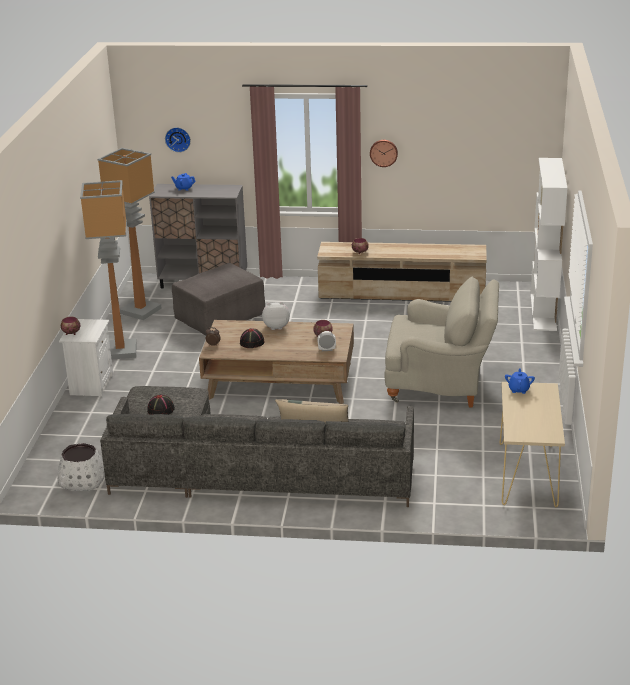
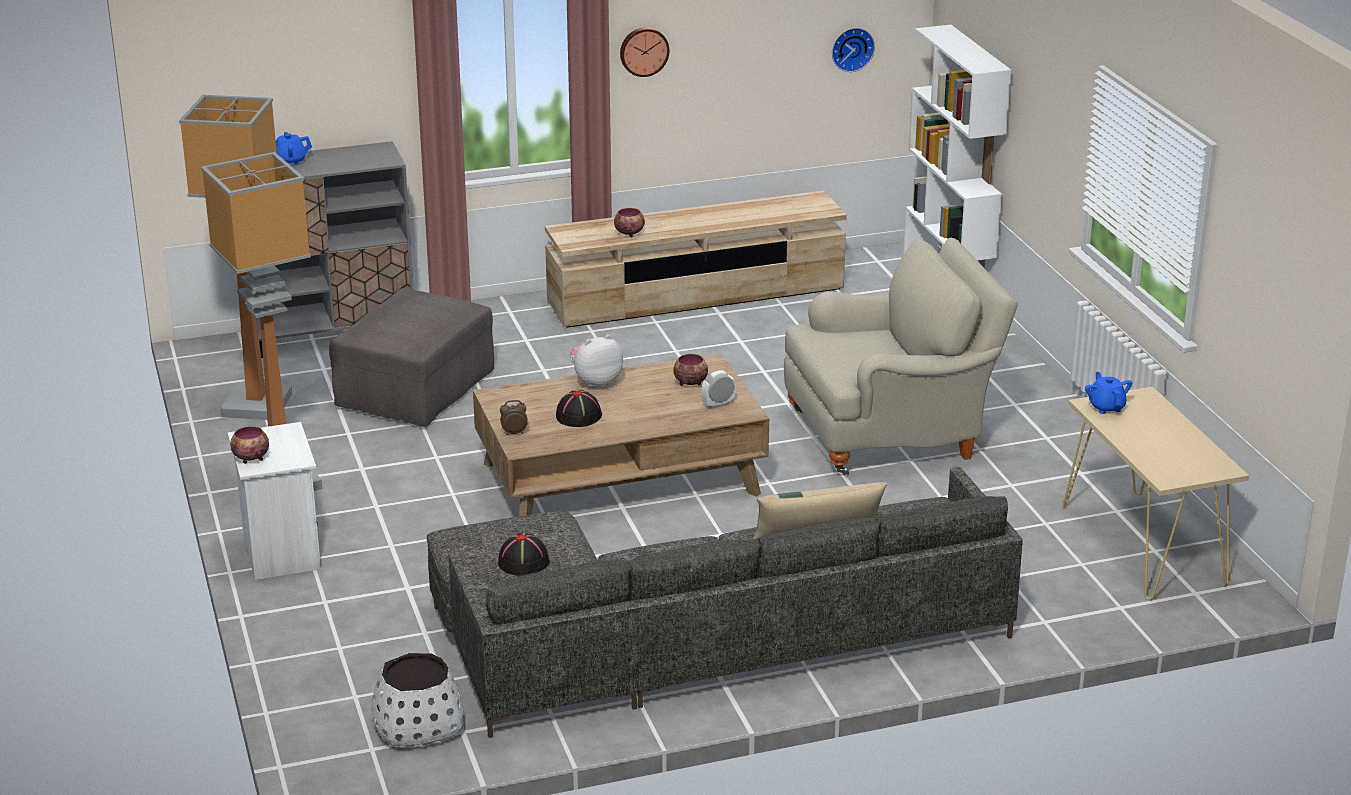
camera: 25 degrees left, 0 degrees up
(178, 139) = (267, 69): wall clock -> wall clock (851, 48)

